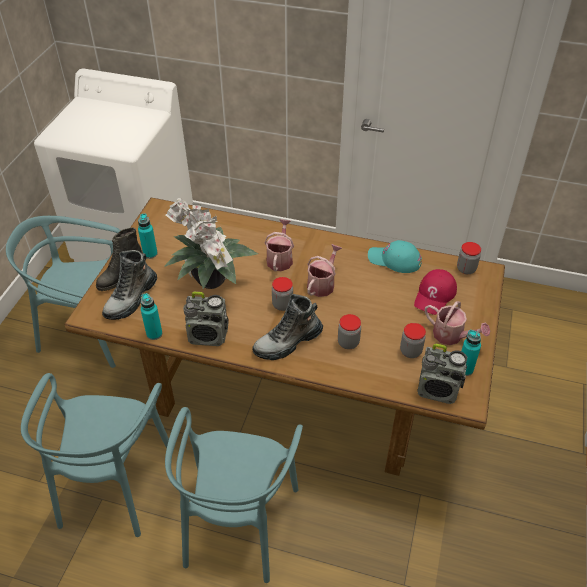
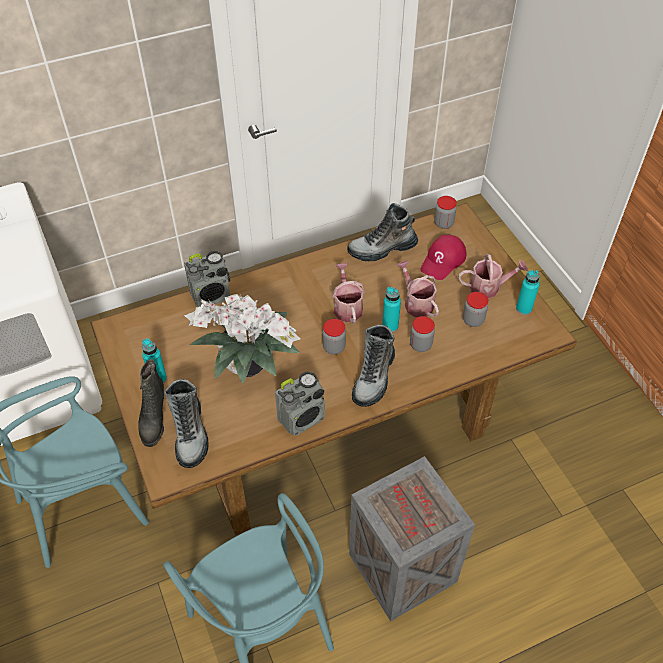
camera: 40 degrees left, 5 degrees up
(154, 334) = (251, 450): turquoise bottle -> turquoise bottle (390, 326)
(238, 523) = (402, 570): turquoise chair -> crate
(280, 259) = (286, 307): watering can -> watering can (416, 303)
(394, 260) = (382, 249): turquoise cap -> boot
(435, 295) = (443, 261): red cap -> red cap turned 45 degrees clockwise
(438, 391) = (523, 339): radio -> radio (211, 296)

